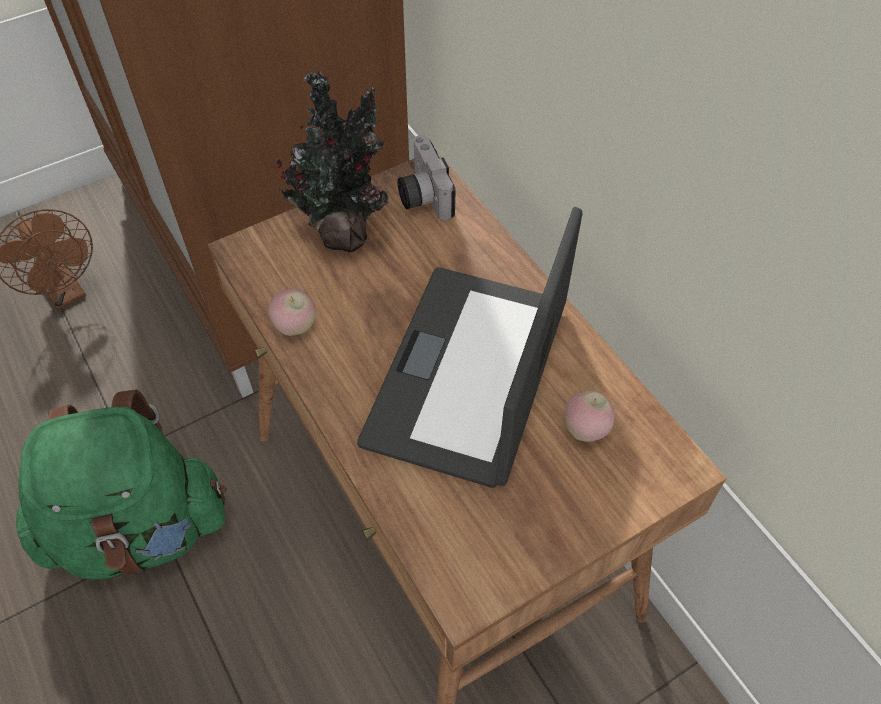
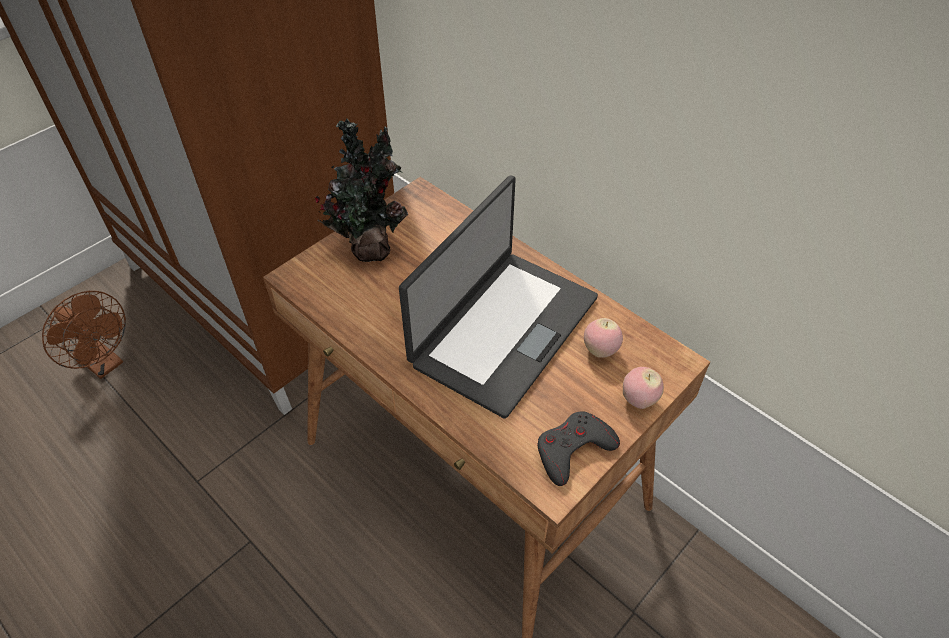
camera: 15 degrees left, 5 degrees down
(140, 530) = (226, 541): green backpack -> none
(295, 327) = (356, 323): apple -> apple (638, 400)
(421, 195) = (421, 210): camera -> none
(470, 374) = (503, 329): laptop -> laptop turned 150 degrees counterclockwise
(505, 554) = (573, 450): none -> grey game controller

